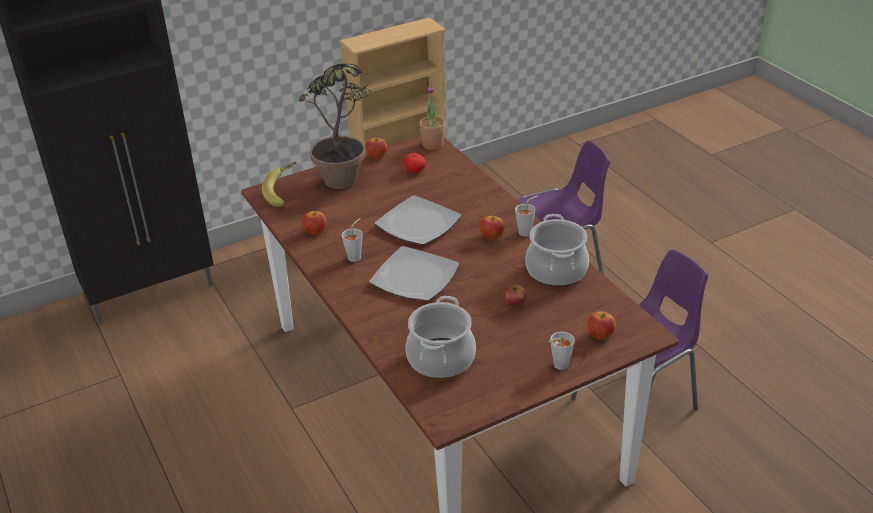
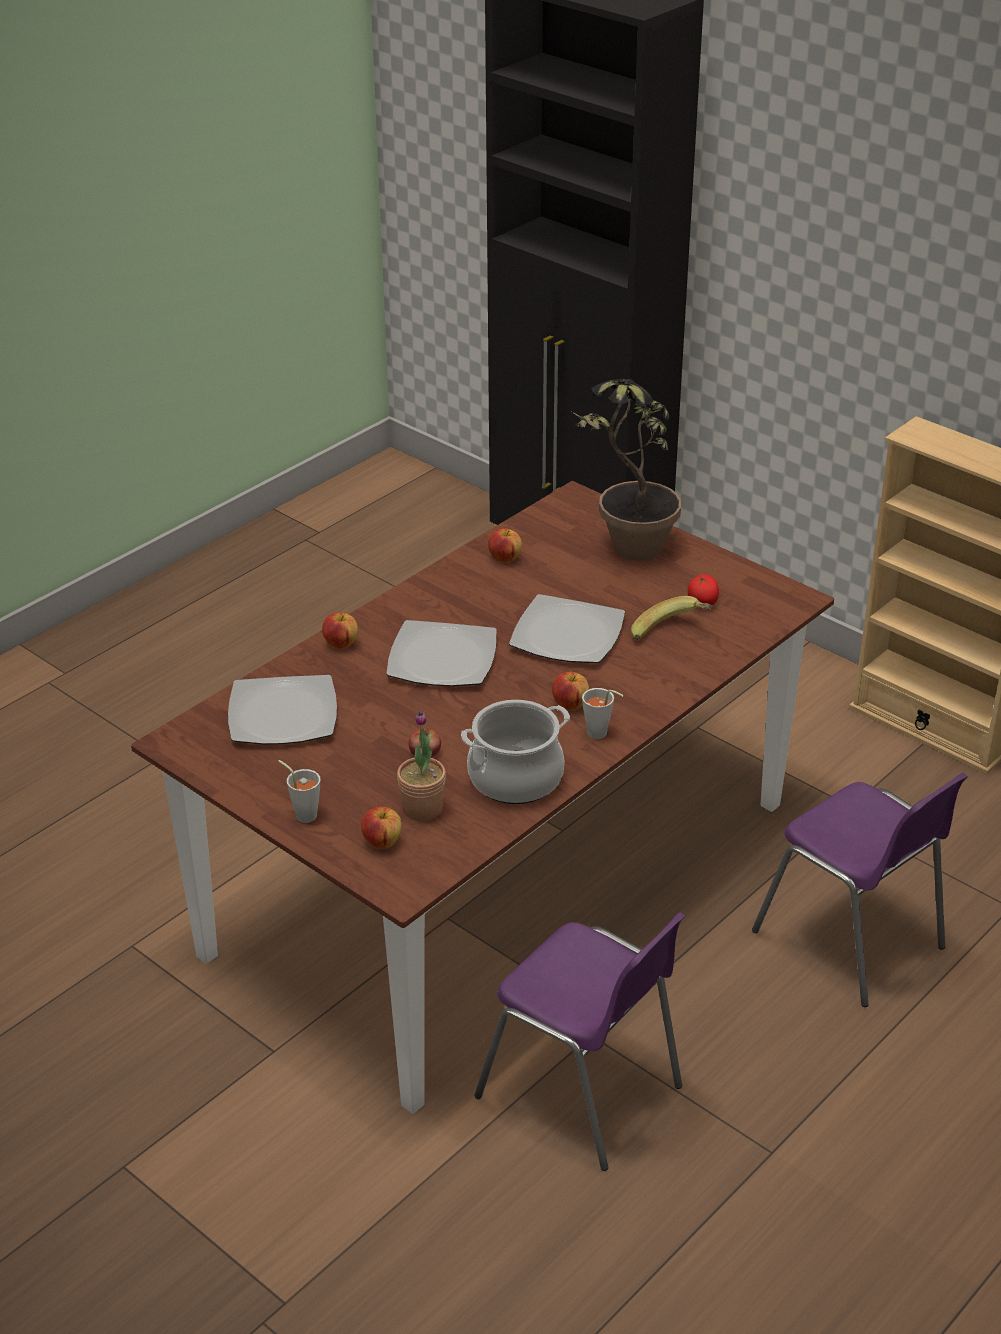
camera: 70 degrees right, 0 degrees up
(284, 194) = (578, 513): banana -> banana (671, 634)
(356, 256) = (466, 602): grey cup -> none
(376, 157) = (718, 562): apple -> apple (341, 644)
(433, 144) = (786, 603): potted plant -> potted plant (422, 809)
(440, 358) = (284, 714): cooking pot -> plate

